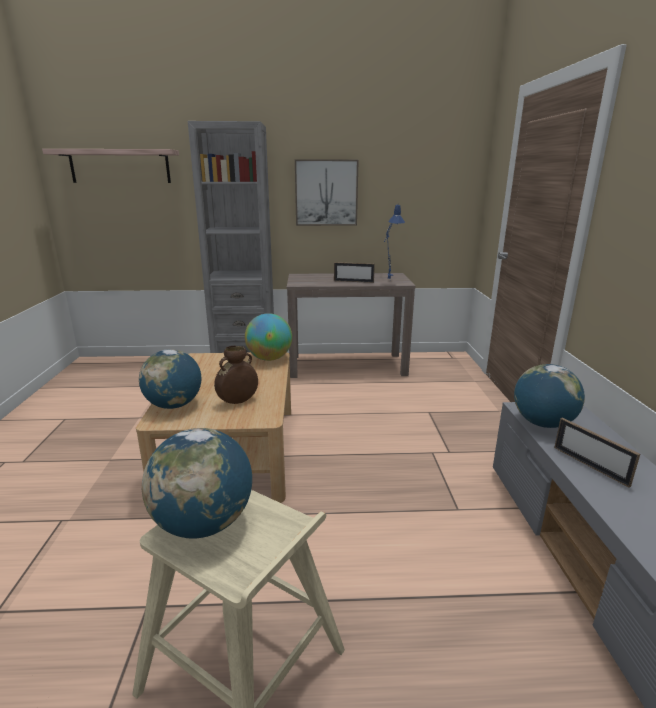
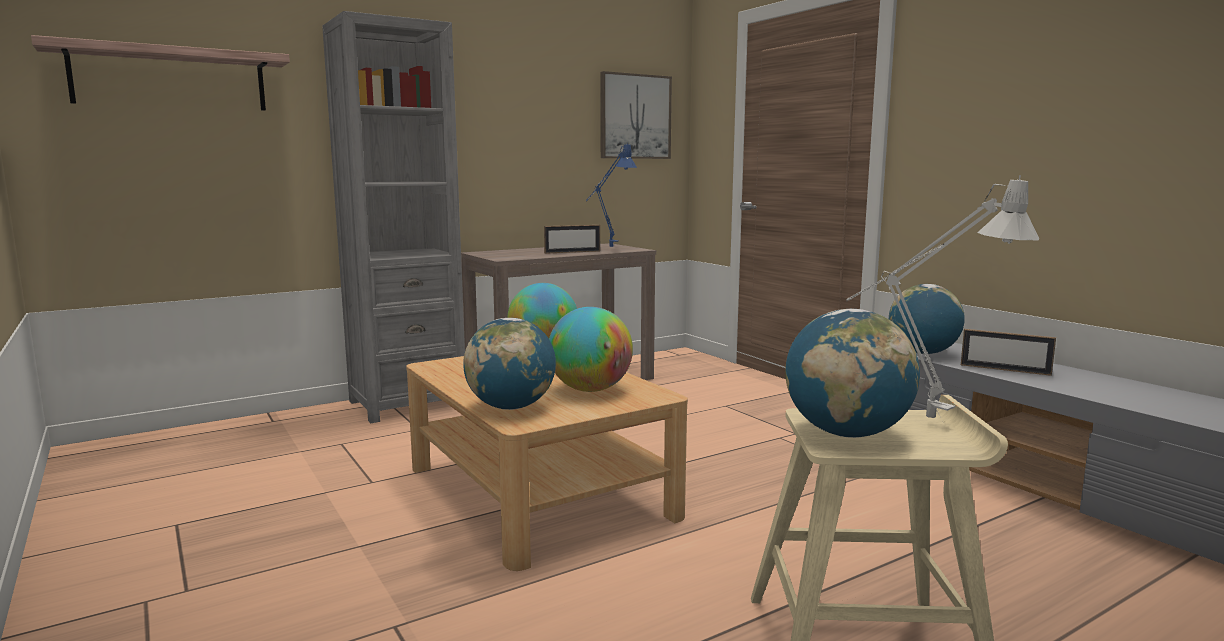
camera: 30 degrees left, 10 degrees down
(238, 401) = (590, 390): brown vase -> globe
(281, 526) = (918, 417): none -> grey table lamp
(326, 193) = (506, 133): picture -> picture (635, 116)

